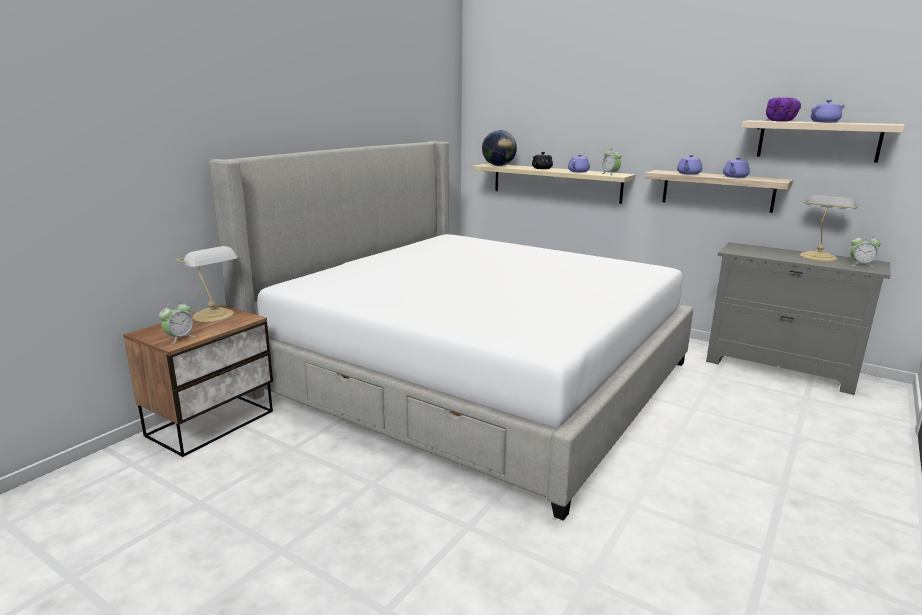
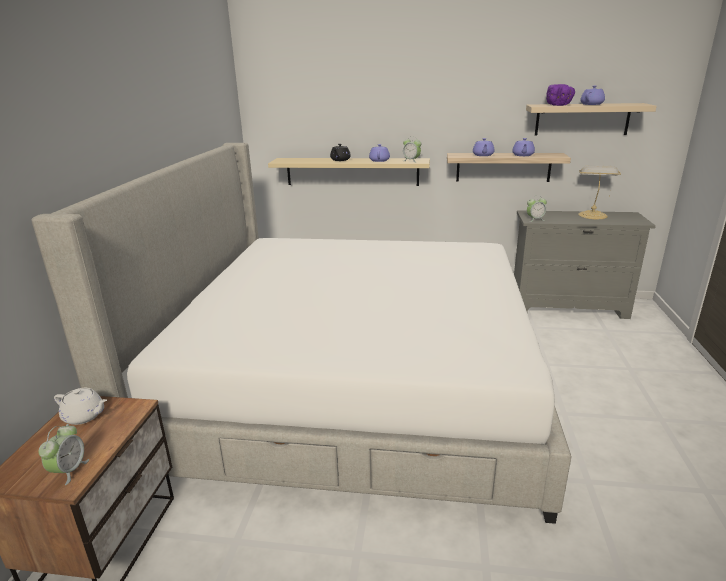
camera: 25 degrees left, 5 degrees up
(214, 315) = (84, 416): table lamp -> white teapot
(498, 165) = (294, 160): globe -> none
(860, 265) = (627, 218): alarm clock -> alarm clock (535, 219)

